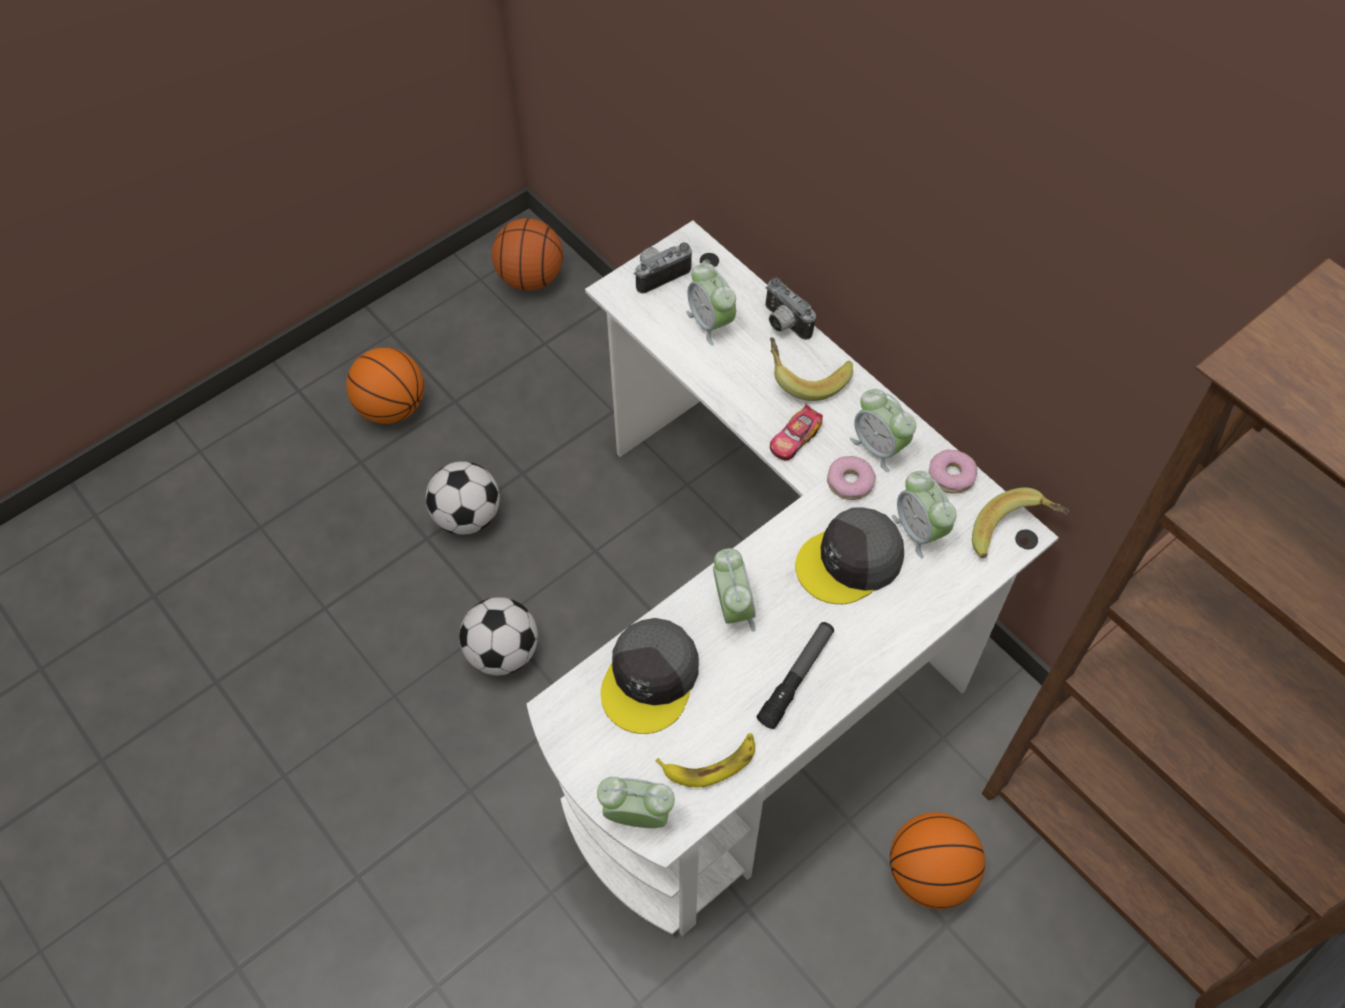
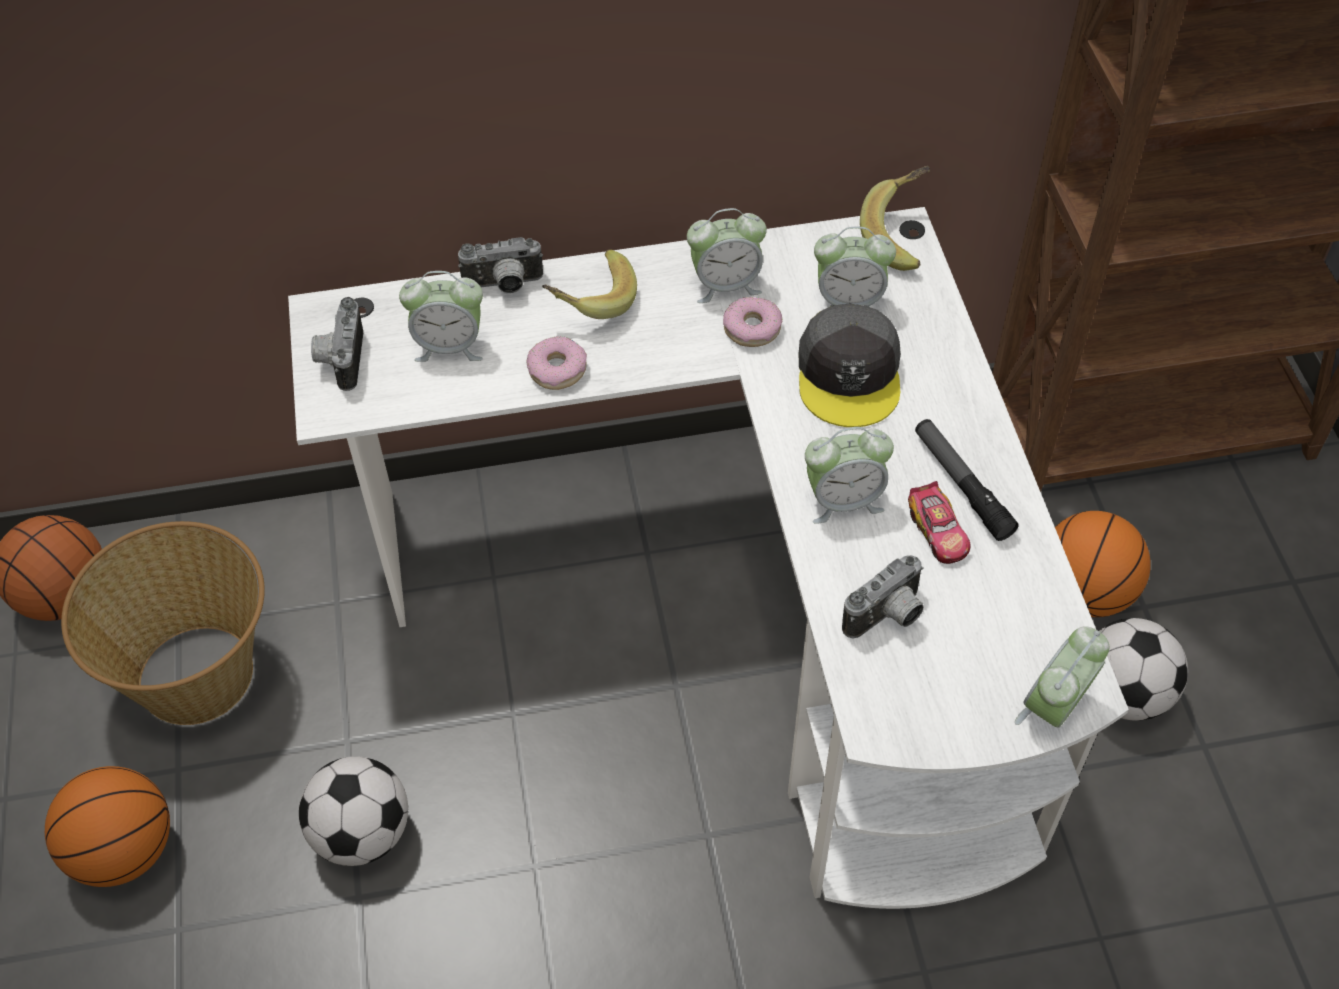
camera: 60 degrees left, 5 degrees down
(503, 652) = (583, 880): football -> football (1123, 694)
(521, 372) = (198, 673): none -> basket
(651, 679) = (888, 617): grey cap -> camera
(710, 762) = (1022, 608): banana -> none
(733, 608) = (843, 501): alarm clock -> alarm clock turned 150 degrees clockwise
(794, 439) = (664, 347): toy car -> toy car (938, 532)
(951, 476) = (801, 247): donut -> donut (557, 370)

